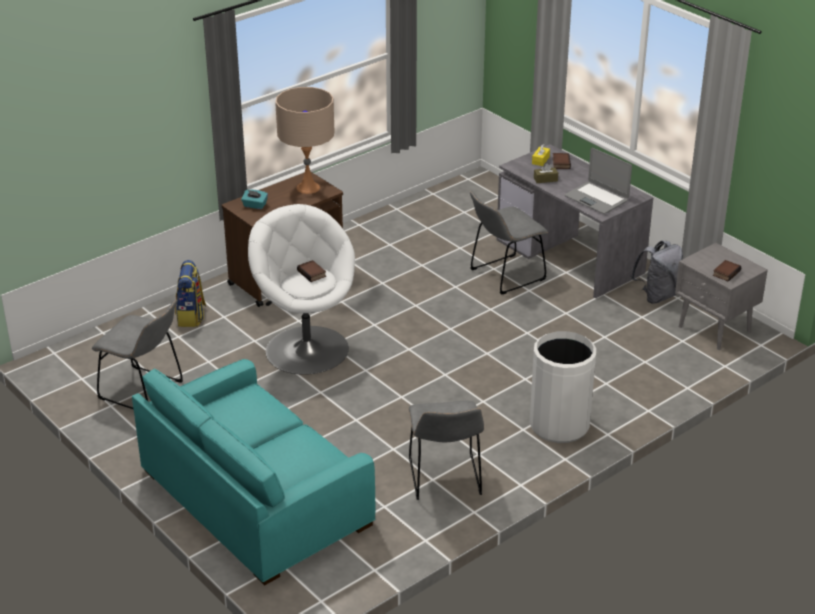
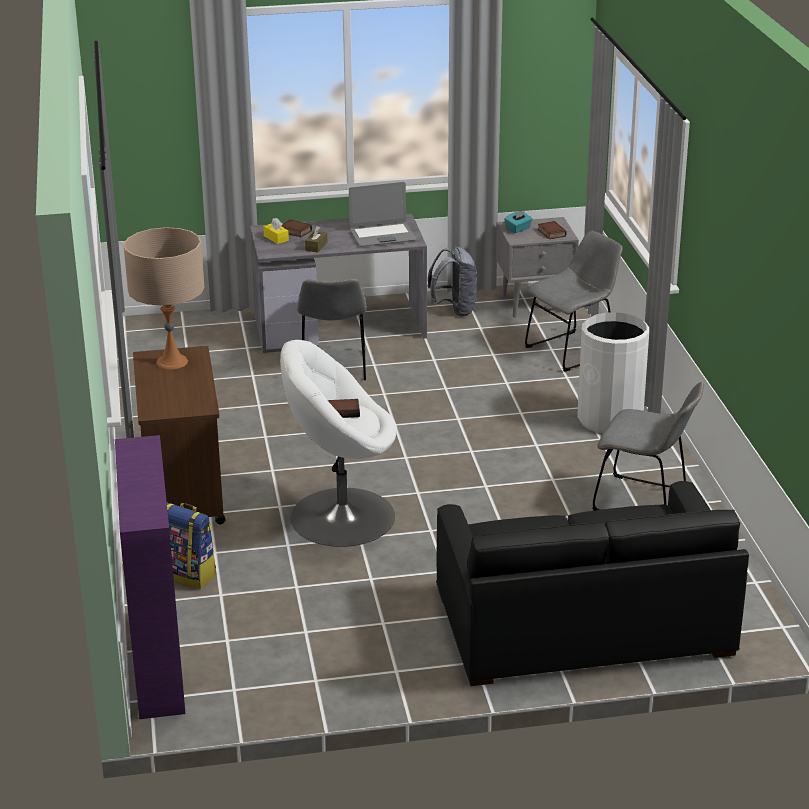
camera: 60 degrees left, 5 degrees down
(92, 341) = (157, 662): none -> purple bookcase
(144, 391) = (312, 647): grey chair -> grey chair (573, 350)
(253, 497) = (582, 623): turquoise sofa -> black sofa
(254, 205) = (169, 401): turquoise tissue box -> turquoise tissue box (518, 229)

